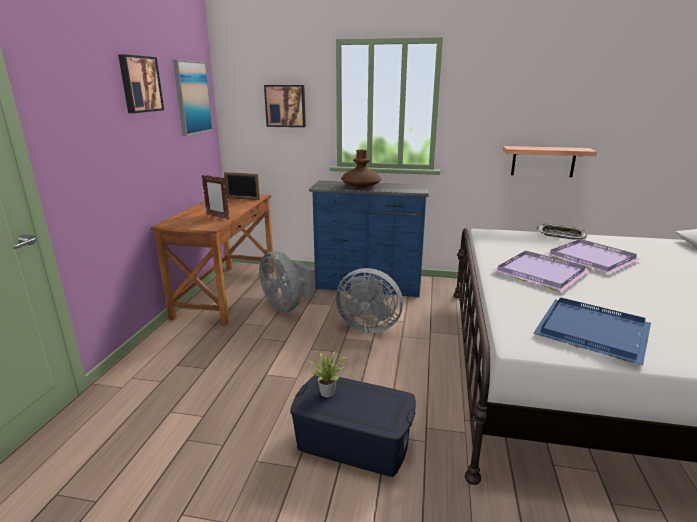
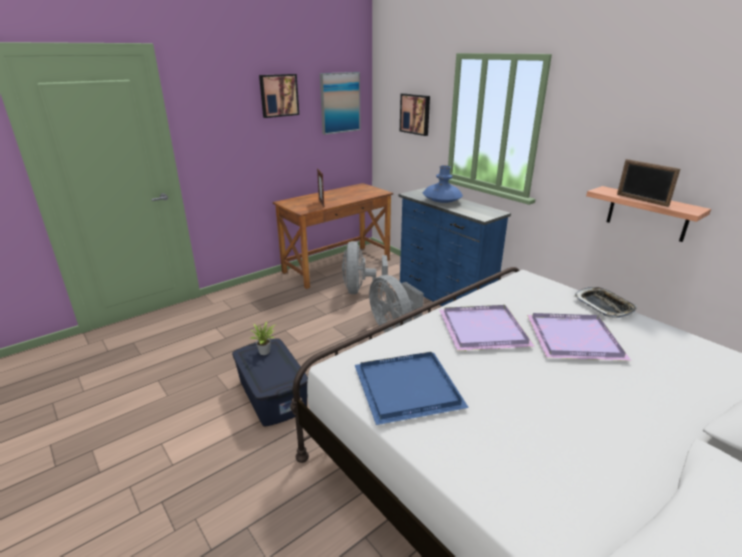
camera: 40 degrees right, 5 degrees up
(242, 198) = (366, 192): picture frame -> picture frame (641, 200)
(361, 187) = (442, 201): brown vase -> blue vase

